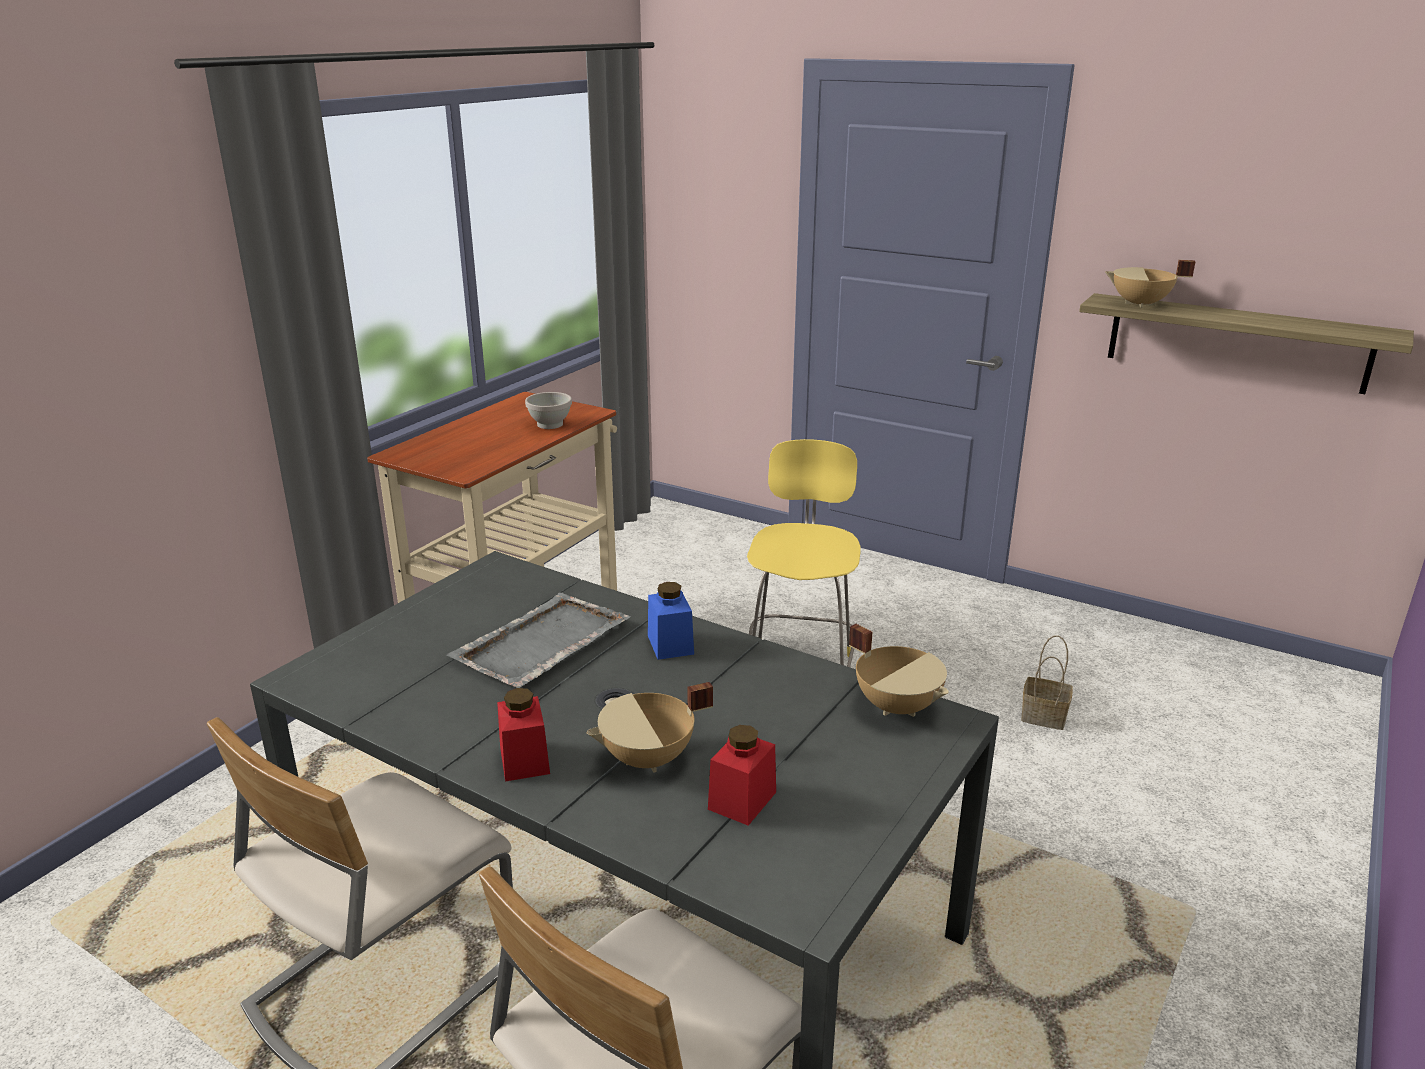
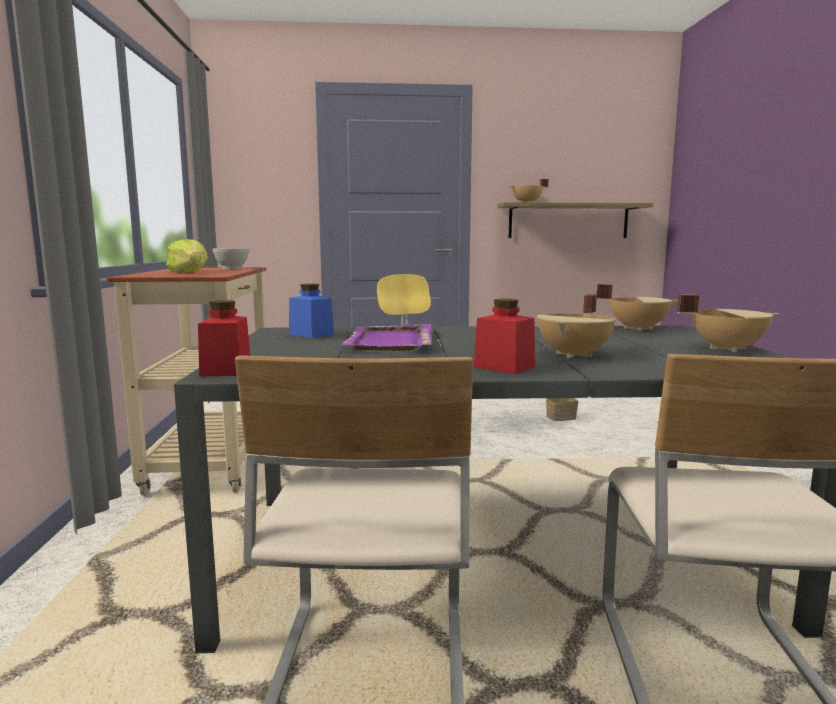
camera: 35 degrees left, 15 degrees down
(471, 445) = (190, 272): none -> lettuce
(540, 644) = (389, 342): grey tray -> purple tray
(670, 645) = (472, 332): blue jar -> blue jar (311, 334)
(742, 800) = (662, 355): red jar -> red jar (226, 370)
(863, 818) = (726, 348): none -> beige cooking pot

